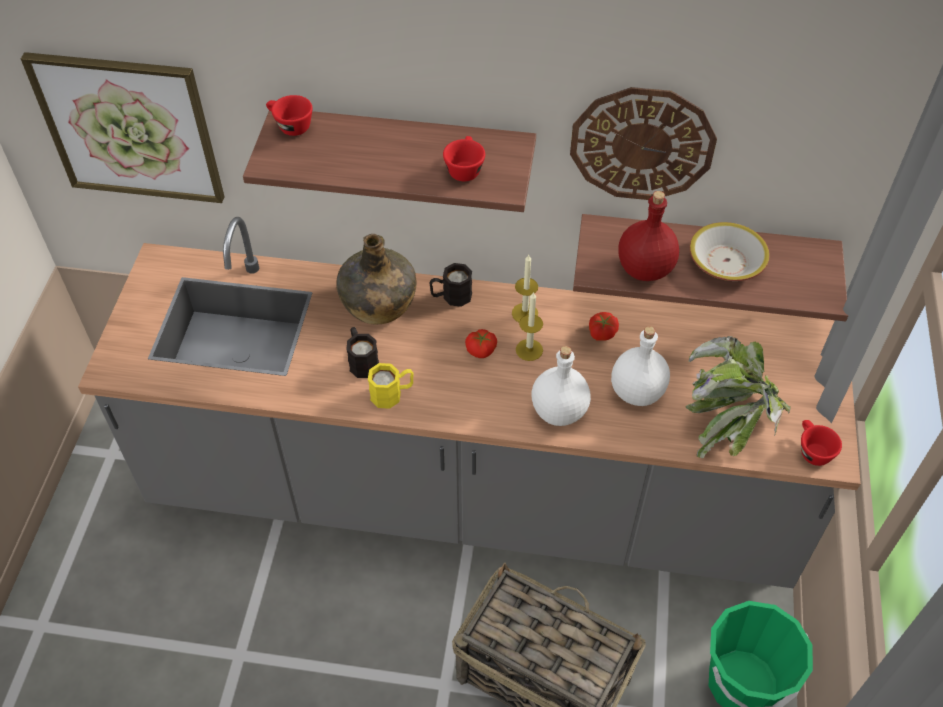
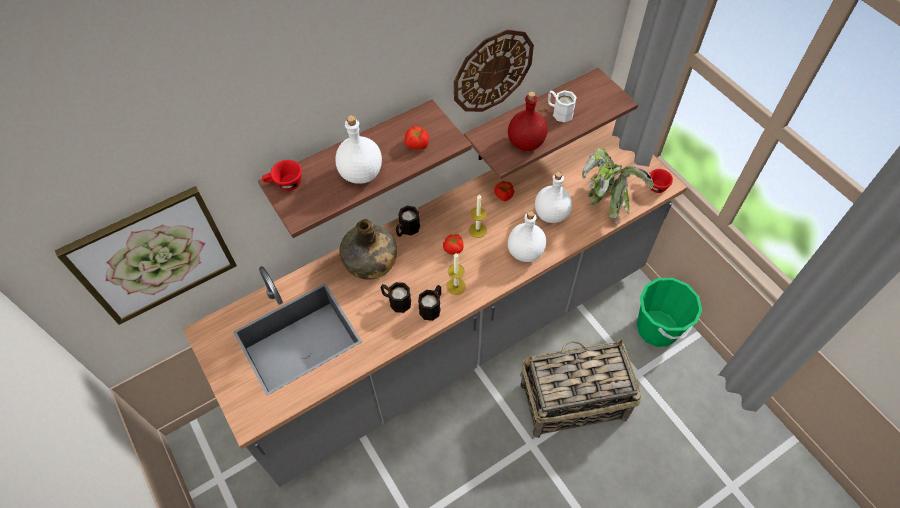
camera: 40 degrees left, 5 degrees up
(374, 161) = (361, 173): none -> white bottle
(392, 394) = (432, 307): yellow mug -> black mug
(464, 168) = (417, 144): red cup -> tomato
(524, 313) = (455, 212): candle -> candle (456, 286)
(726, 261) = (559, 112): bowl -> white mug

